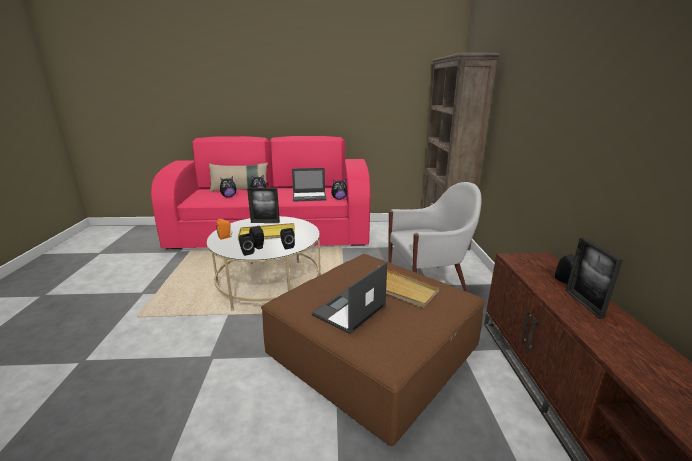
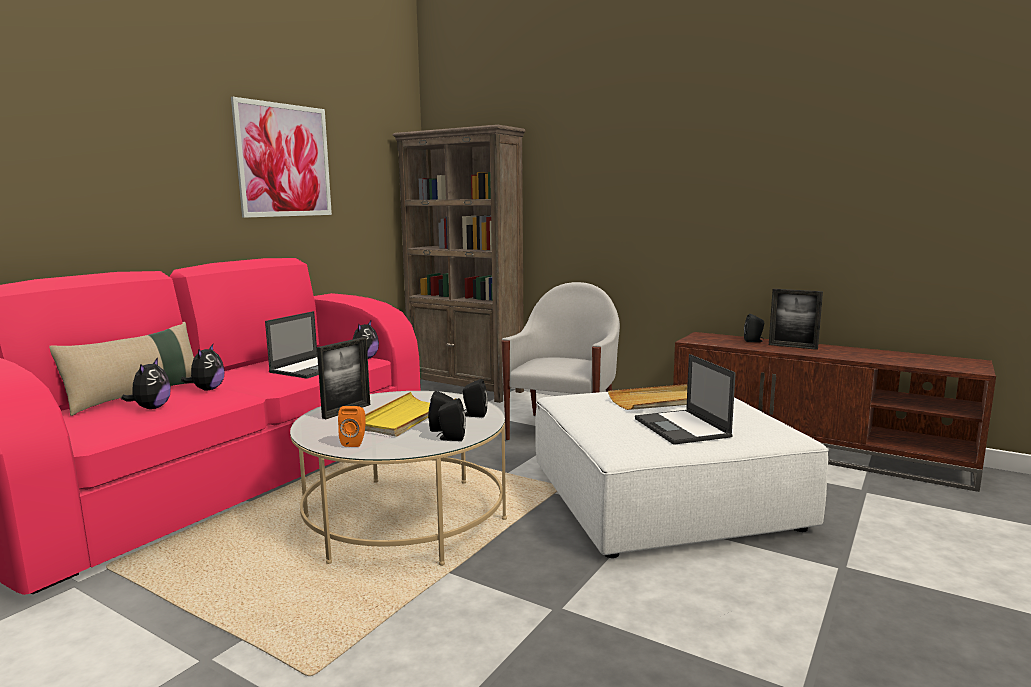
camera: 55 degrees left, 10 degrees down
(345, 82) = (284, 160): none -> picture
(373, 353) = (663, 497): brown ottoman -> white ottoman

